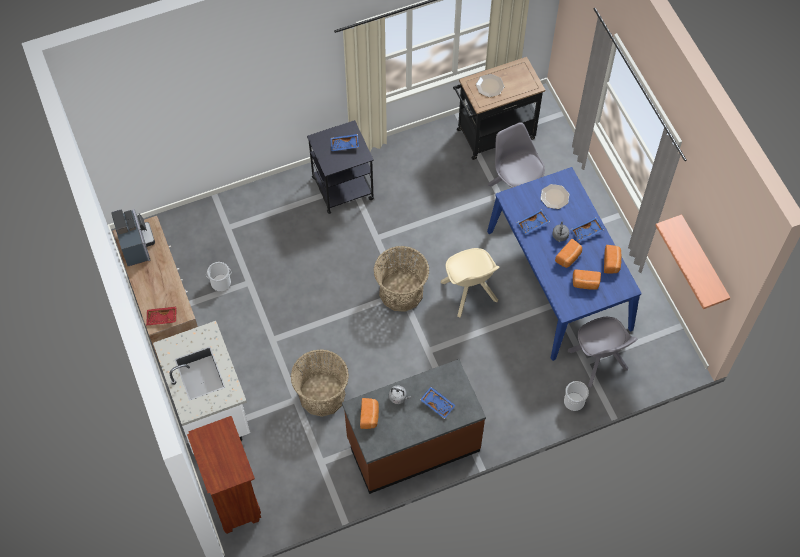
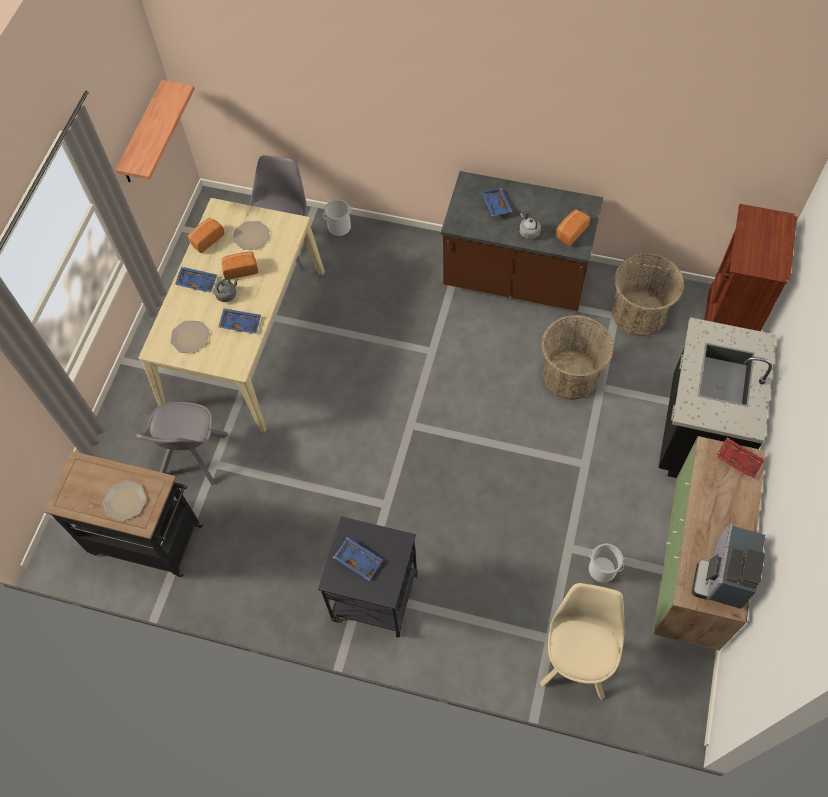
camera: 140 degrees left, 0 degrees up
(211, 408) = (697, 432): white counter -> black counter
(401, 291) = (409, 426): basket -> basket (639, 313)
(469, 293) = (342, 380): beige chair -> beige chair (577, 658)
(558, 279) = (245, 337): blue dining table -> beige dining table
(585, 284) = (251, 236): bread -> plate

